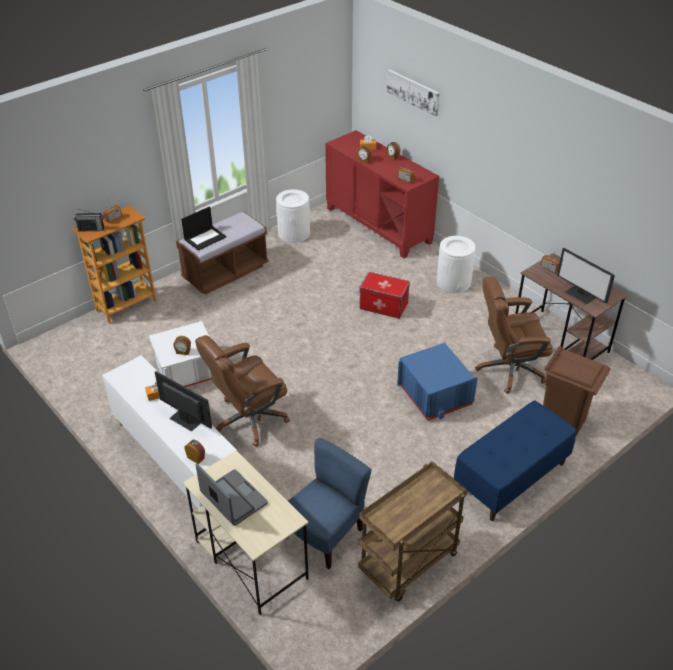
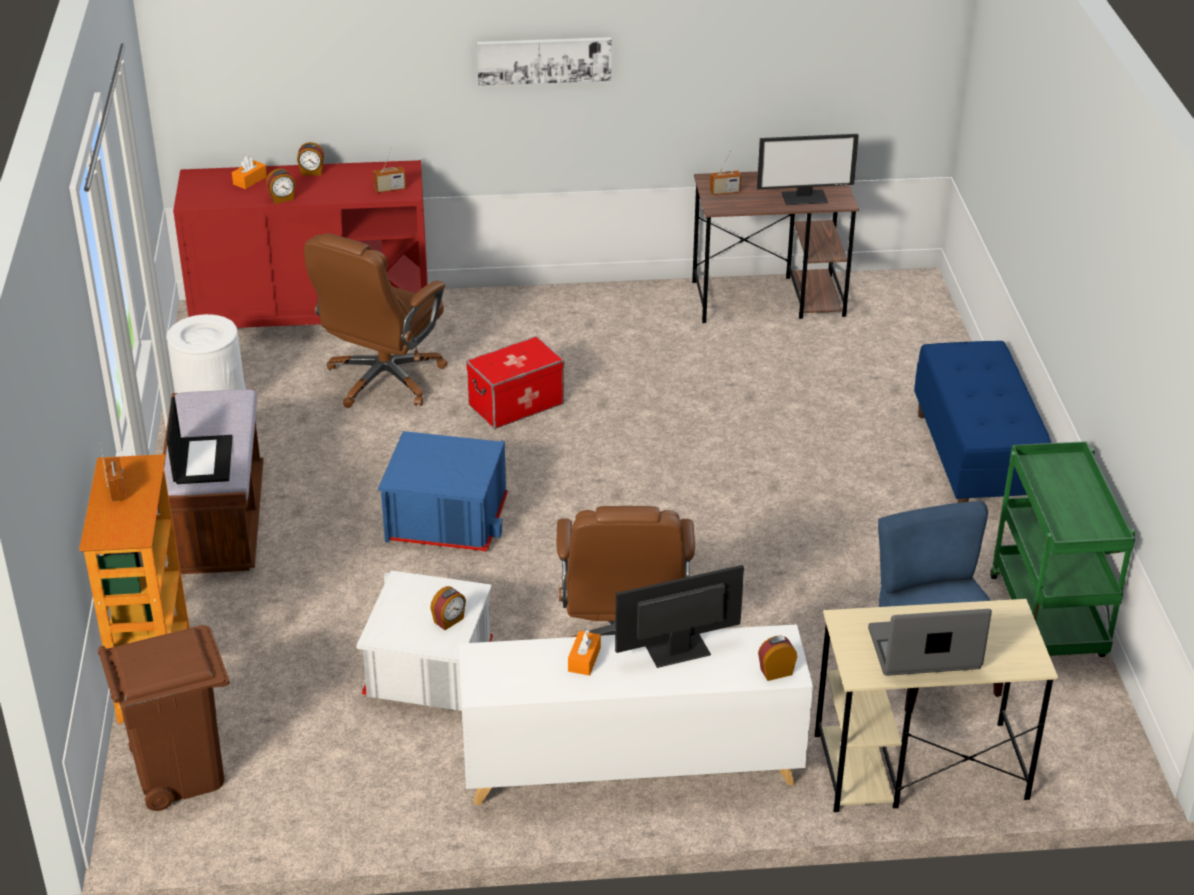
camera: 55 degrees left, 5 degrees down
(91, 229) = (116, 526): radio -> none
(408, 564) = (1049, 619): brown cart -> green cart
(413, 92) = (323, 33): picture -> picture (544, 60)
(435, 395) = (760, 449): blue storage box -> blue storage box (446, 519)
(454, 282) = (541, 319): white trash can -> none
(509, 369) = (777, 364): brown office chair -> brown office chair (383, 380)
(564, 419) = (914, 371): brown trash can -> brown trash can (180, 772)

